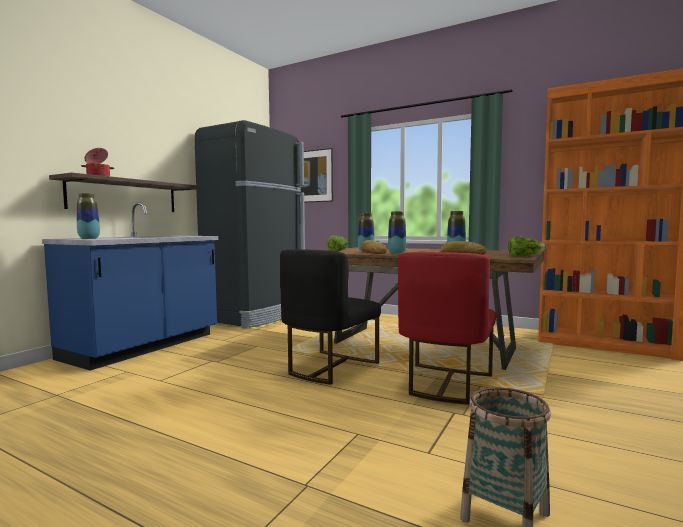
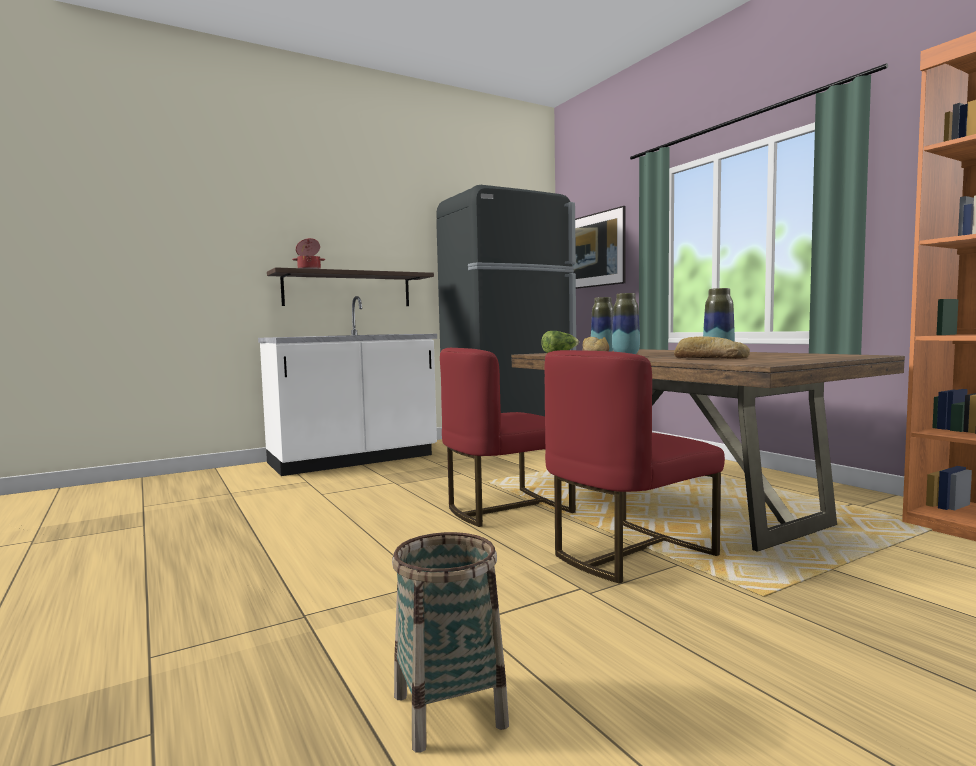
camera: 30 degrees right, 0 degrees up
(89, 238) = (288, 336): vase -> none
(144, 346) = (353, 460): blue counter -> white counter
(329, 368) = (505, 509): black chair -> red chair
(524, 256) = (797, 361): lettuce -> none

